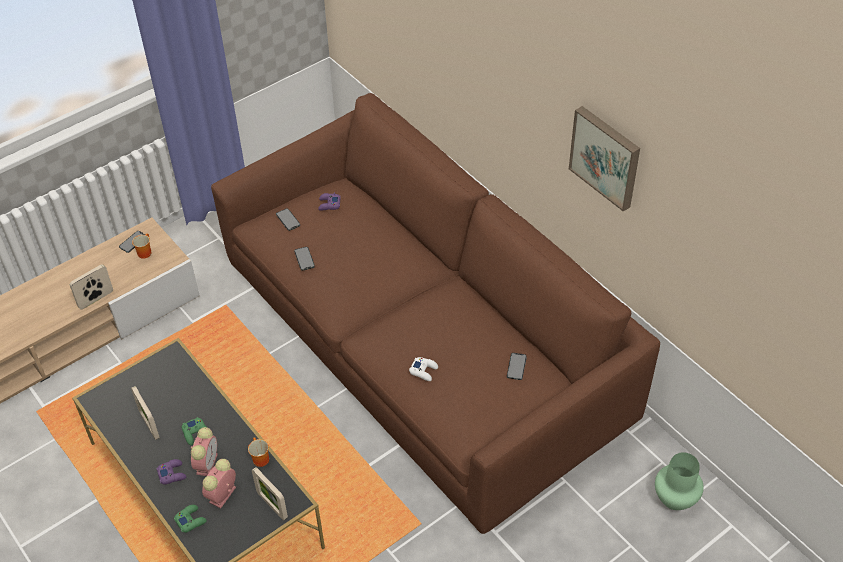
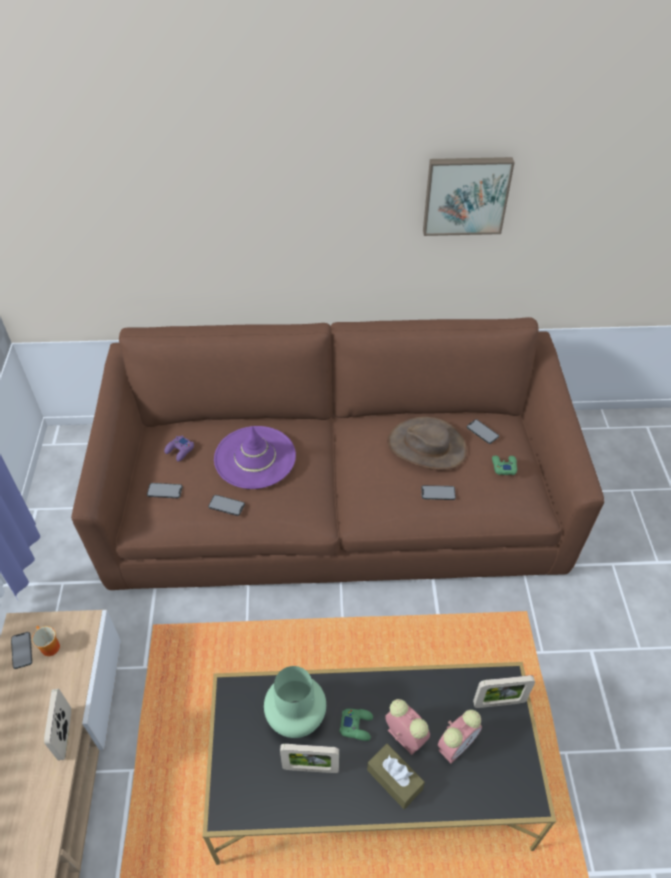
camera: 55 degrees left, 0 degrees up
(172, 474) = (394, 779): purple game controller -> brown tissue box
(190, 520) = (469, 793): green game controller -> green game controller (503, 466)
(222, 496) = (456, 744): alarm clock -> alarm clock turned 105 degrees counterclockwise
(259, 458) = (432, 683): mug -> none
(359, 247) = (255, 457): none -> purple hat
(424, 371) = (438, 493): white game controller -> phone
(464, 338) = (426, 446): none -> brown hat
(675, 499) = (606, 441): green vase -> green vase (297, 718)

